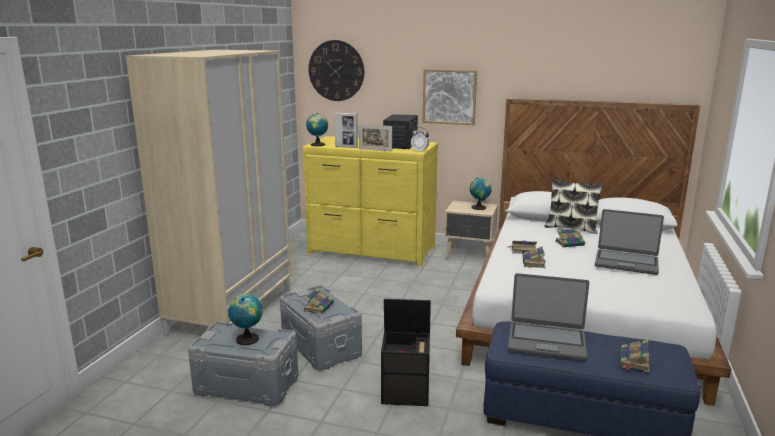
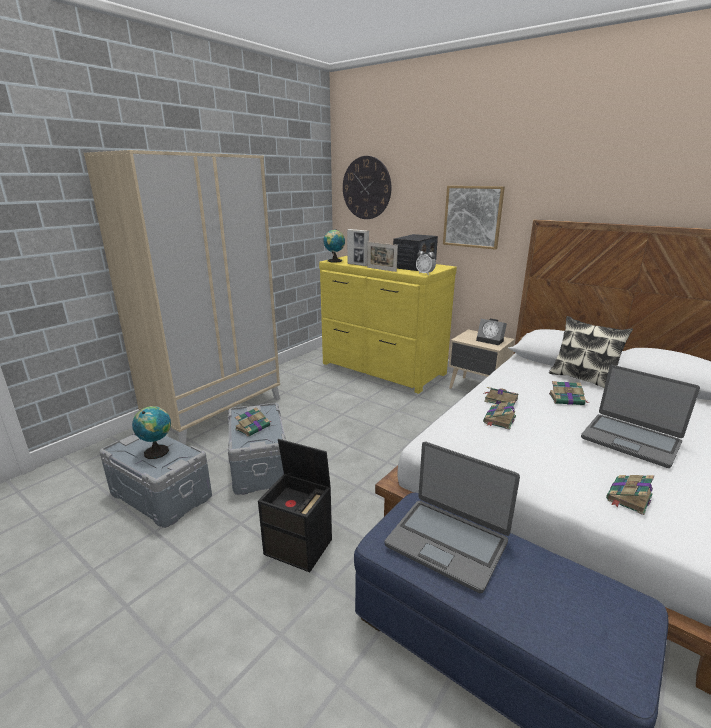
camera: 20 degrees right, 5 degrees up
(480, 208) = (491, 340): globe -> alarm clock
(634, 362) = (558, 618): book -> book (628, 498)

